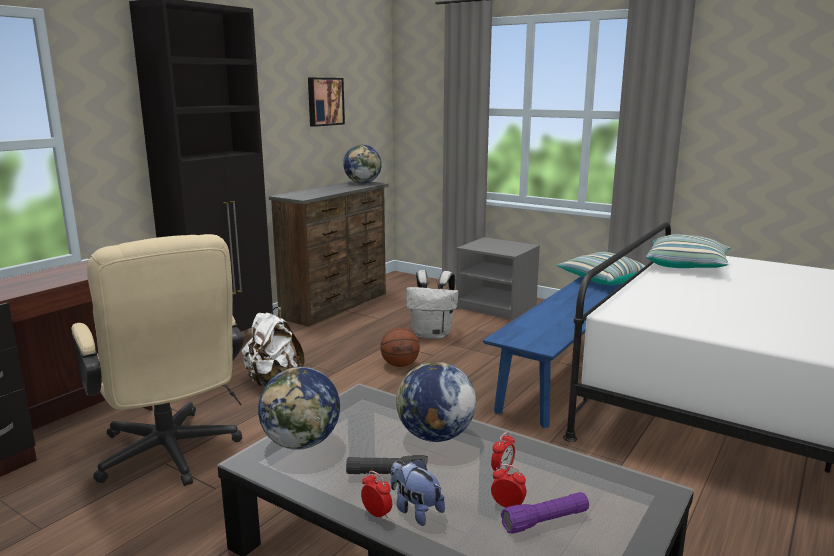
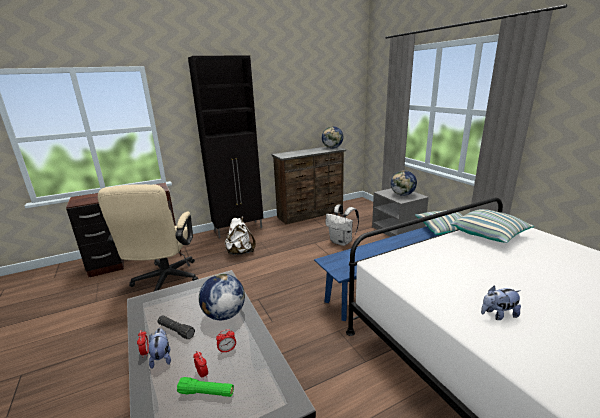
camera: 30 degrees right, 5 degrees up
(302, 443) = (167, 298): globe -> globe (402, 195)
(324, 101) = (313, 101): picture -> none
(400, 365) = (306, 257): basketball -> none
(545, 521) = (206, 393): purple flashlight -> green flashlight
(796, 330) = (498, 315): none -> plush toy

